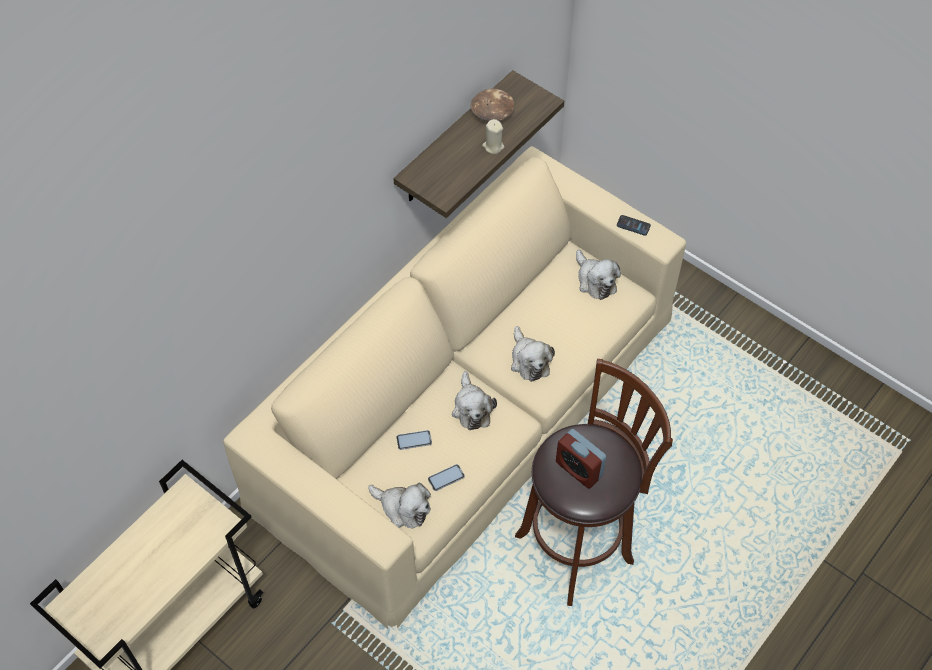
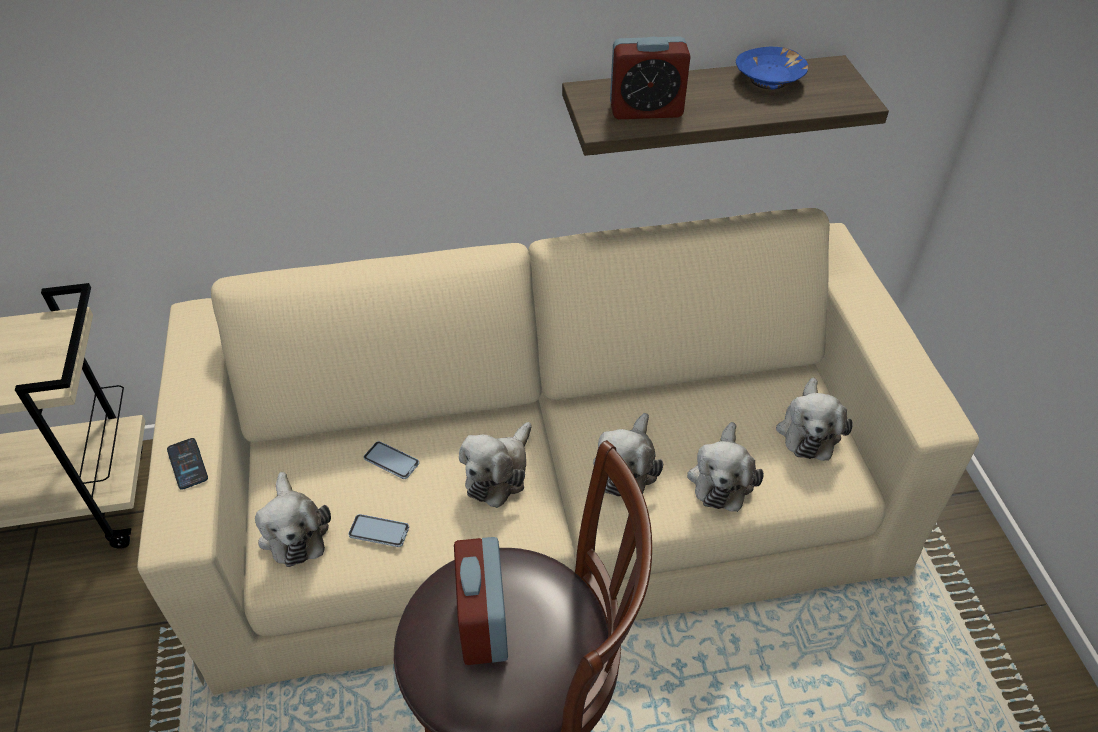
camera: 40 degrees right, 10 degrees down
(454, 172) = (646, 110): none -> alarm clock
(492, 112) = (769, 80): brown bowl -> blue bowl
(493, 146) = (730, 110): beige candle -> none
(577, 335) = (721, 477): none -> plush toy
(633, 225) = (907, 374): phone -> phone (187, 464)

